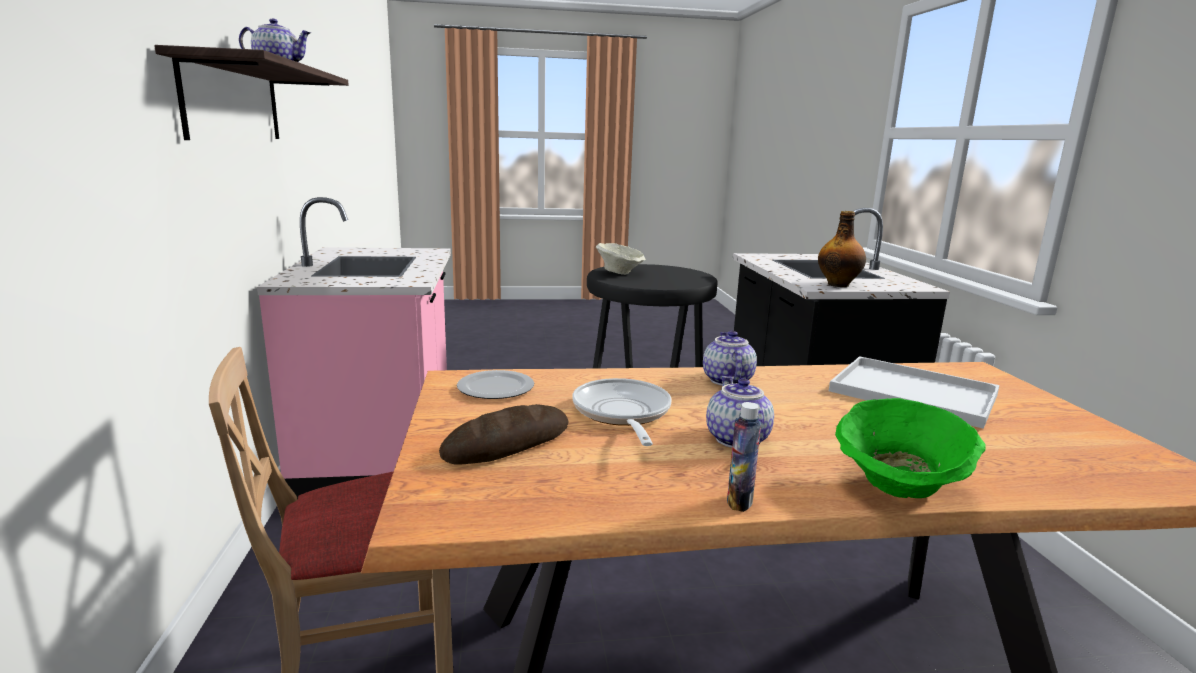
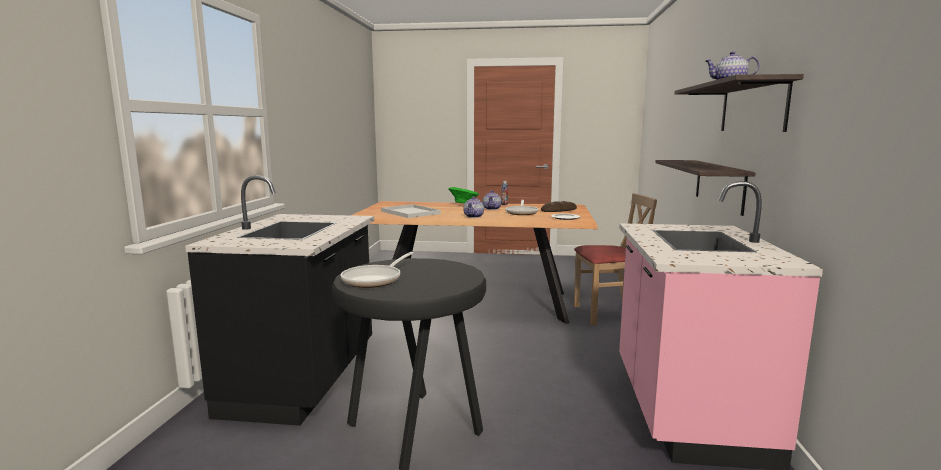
camera: 165 degrees left, 5 degrees down
(206, 249) = (719, 185): none -> shelf
(619, 273) = (444, 281): beige bowl -> none
(674, 272) = (375, 279): none -> frying pan
(838, 284) = (337, 218): bottle -> none

